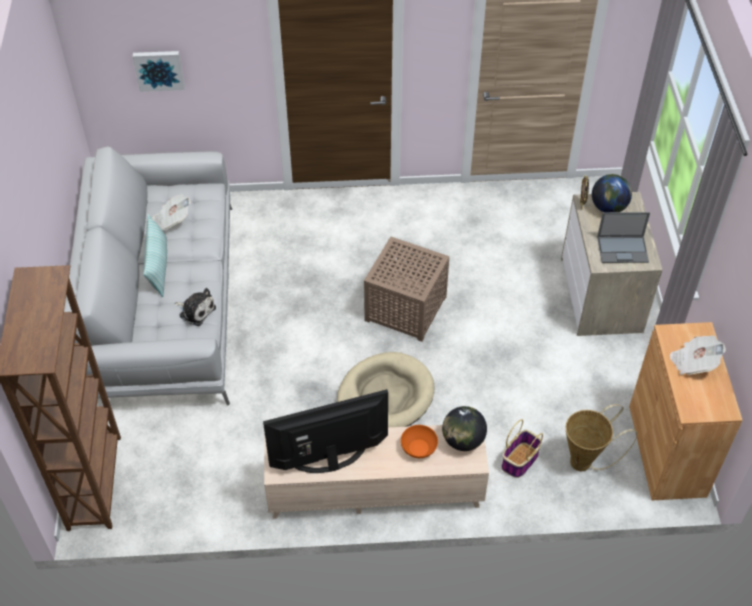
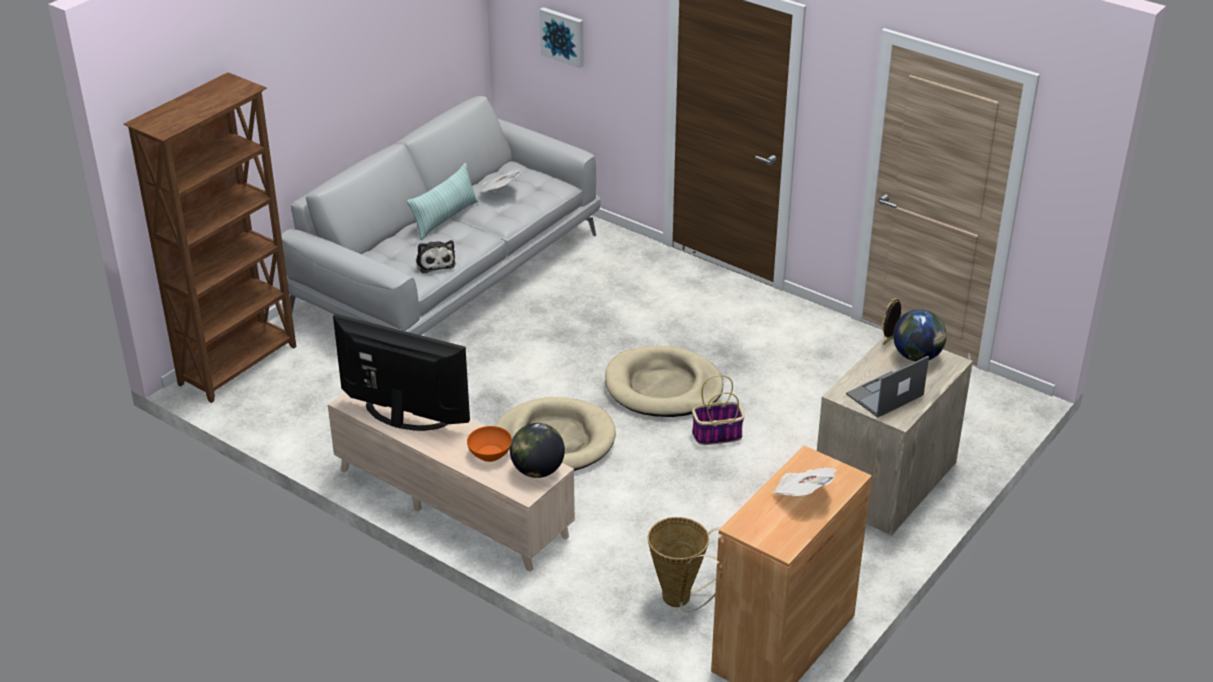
camera: 40 degrees right, 15 degrees down
(407, 308) = (663, 387): brown side table -> beige dog bed
(519, 461) = (616, 561): basket -> basket (716, 435)
(623, 249) = (884, 395): laptop -> laptop turned 105 degrees clockwise

